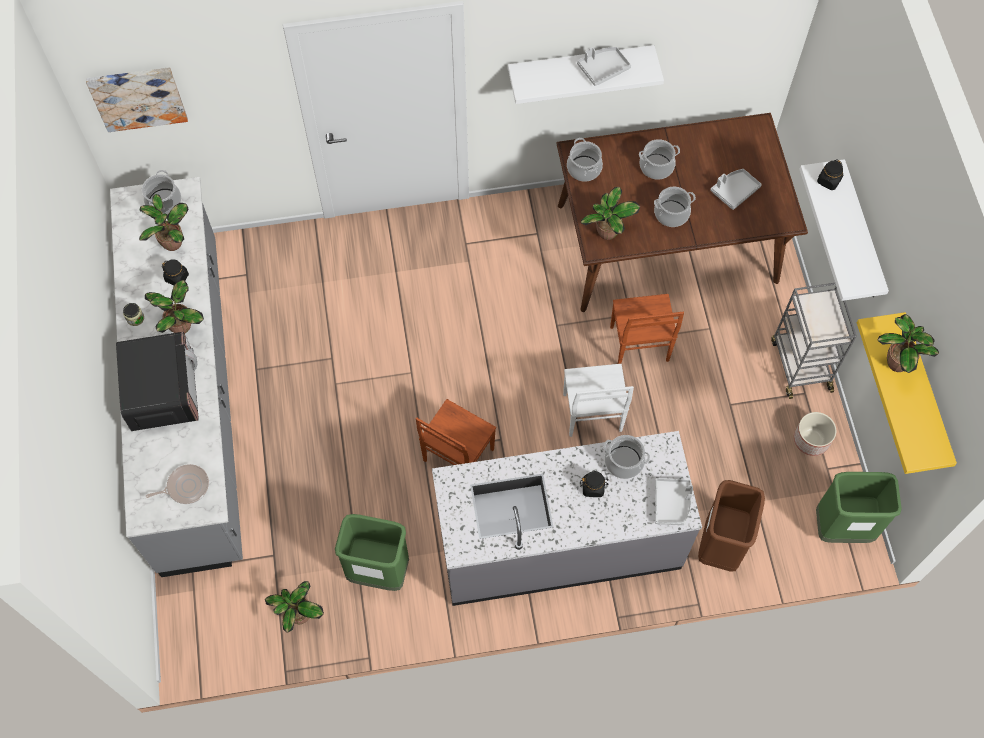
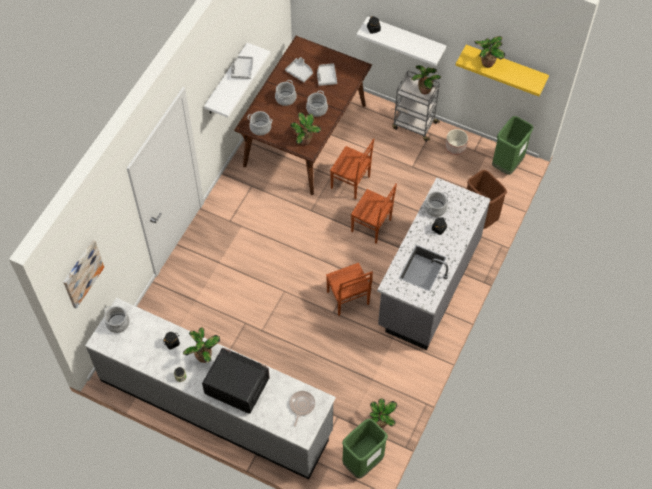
camera: 55 degrees left, 5 degrees down
(172, 241) = (147, 333): potted plant -> potted plant (424, 90)
(378, 571) = (383, 372): green trash can -> green trash can (362, 462)
(591, 414) = (371, 226): white chair -> brown chair
(672, 503) = (470, 203): grey tray -> grey tray (300, 72)

